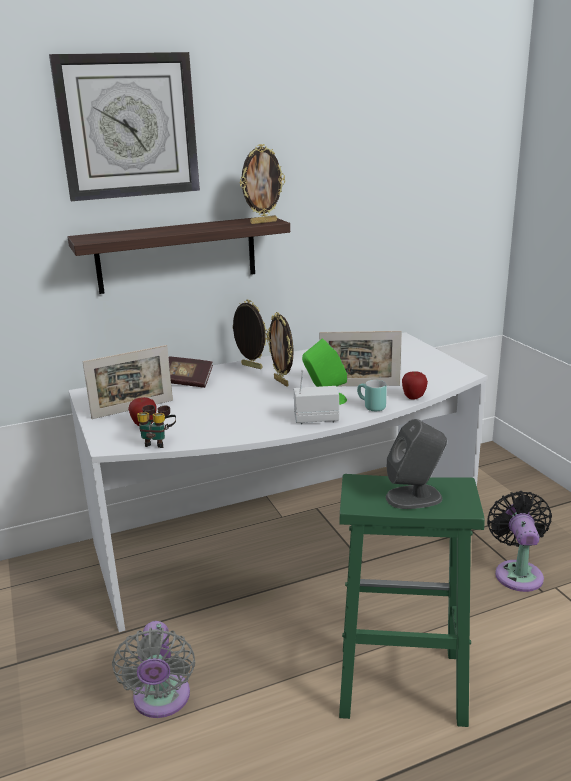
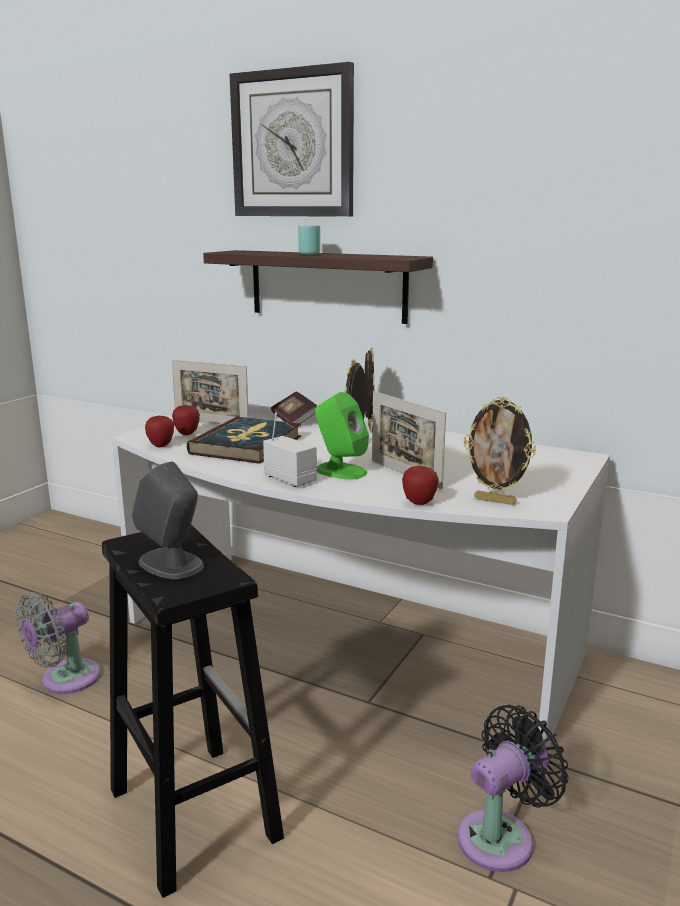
camera: 50 degrees right, 5 degrees down
(158, 442) = (161, 445): binoculars -> apple
(216, 412) = (247, 445): none -> book
(263, 222) = (391, 257): picture frame -> picture frame (495, 501)
(370, 407) = (357, 491): turquoise mug -> turquoise mug (308, 253)
(398, 684) = (192, 812): green stool -> black stool

